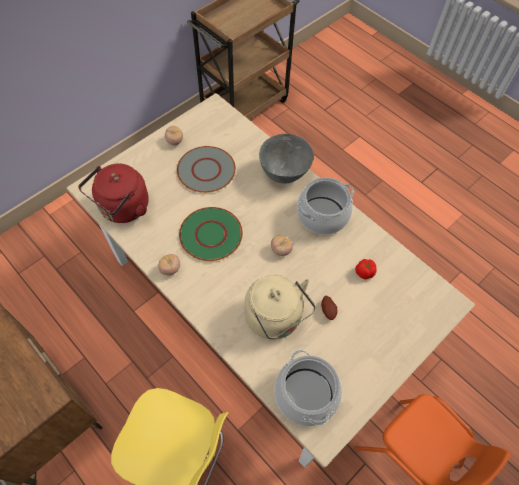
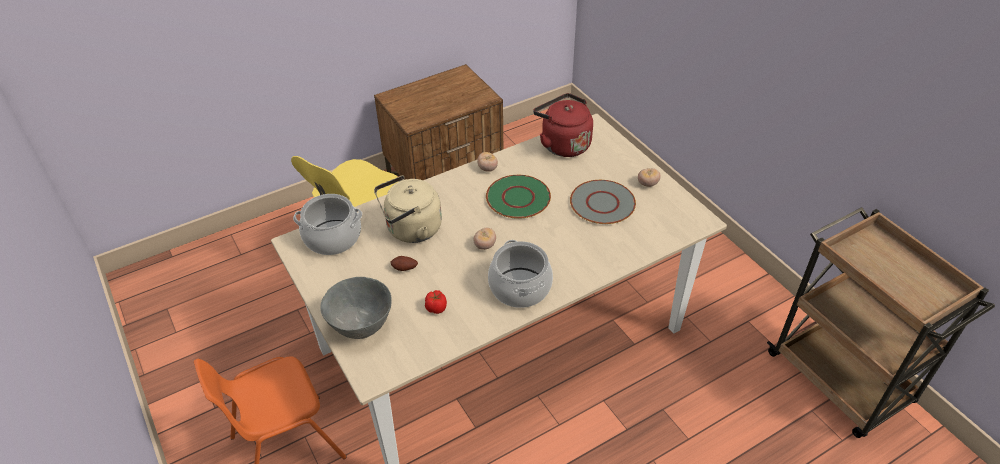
camera: 105 degrees right, 15 degrees down
(283, 173) = (588, 265): grey bowl -> grey bowl (361, 325)

